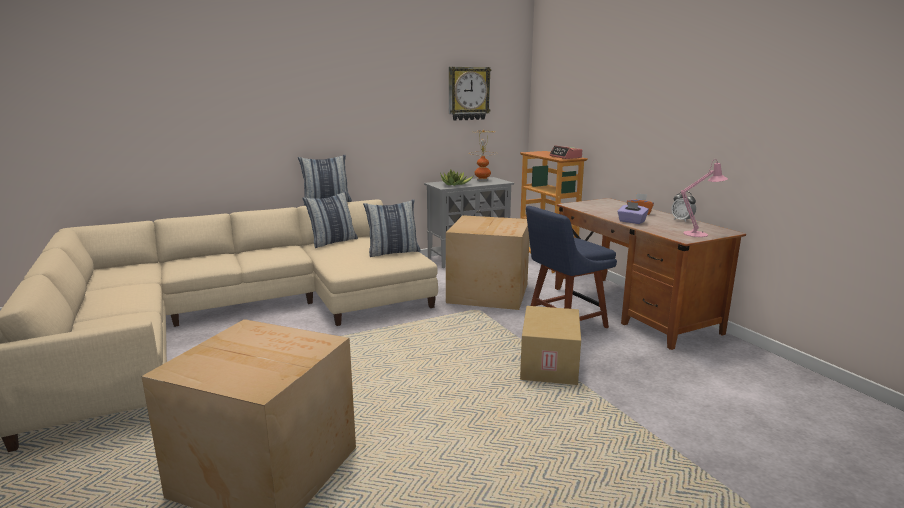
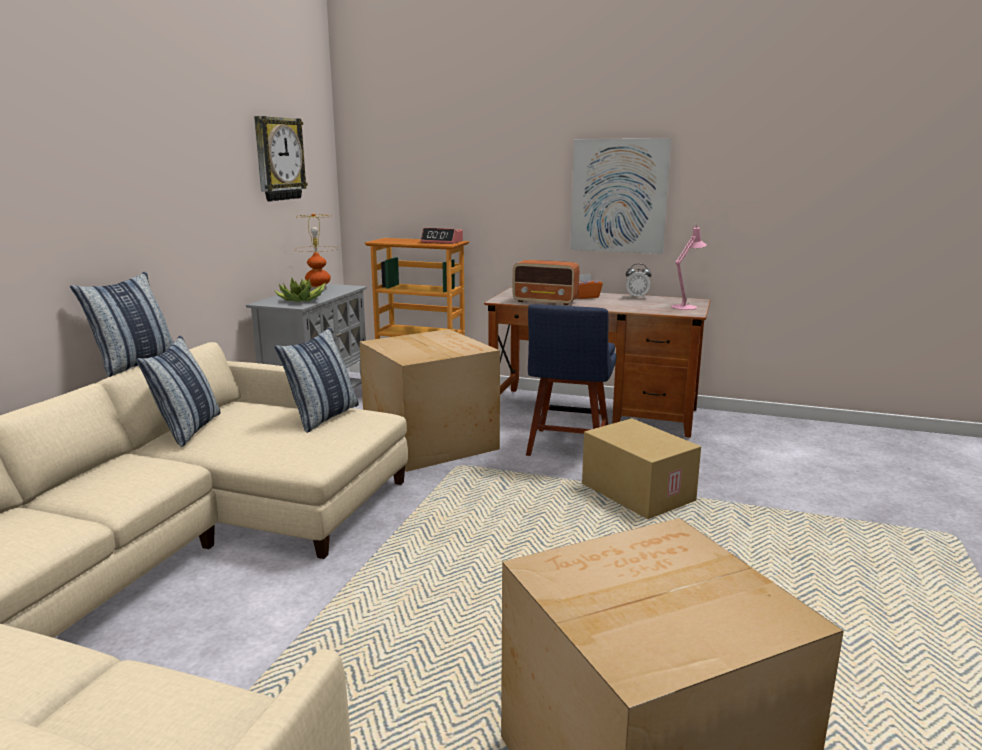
camera: 45 degrees left, 0 degrees up
(598, 210) = (546, 301): none -> radio
(631, 221) = (607, 306): purple tissue box -> none
(686, 130) = (619, 196): none -> picture

